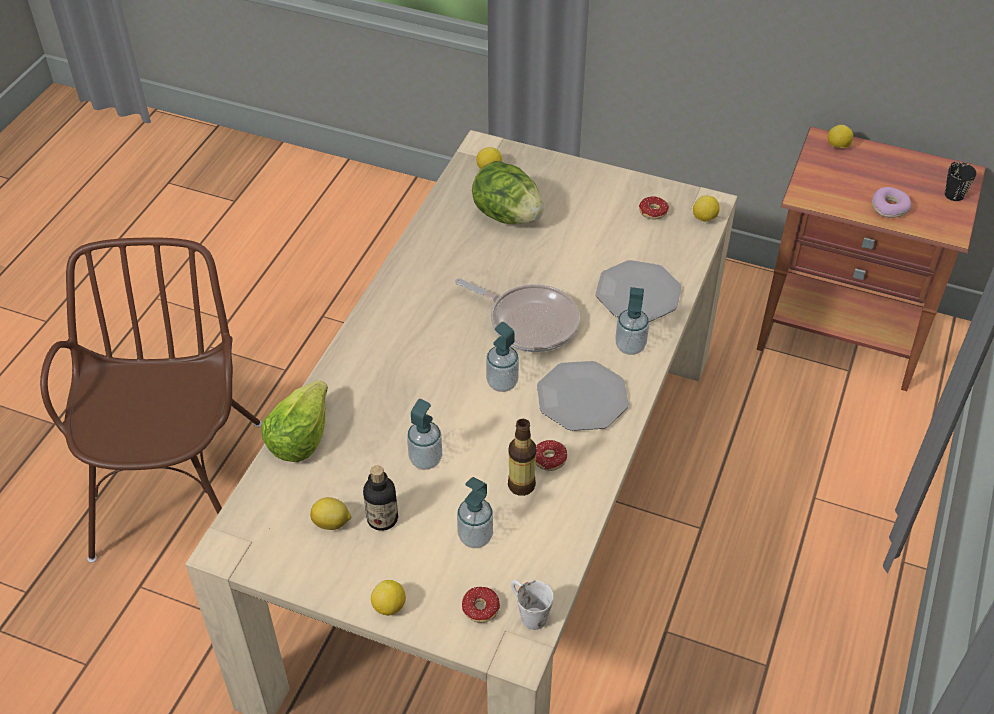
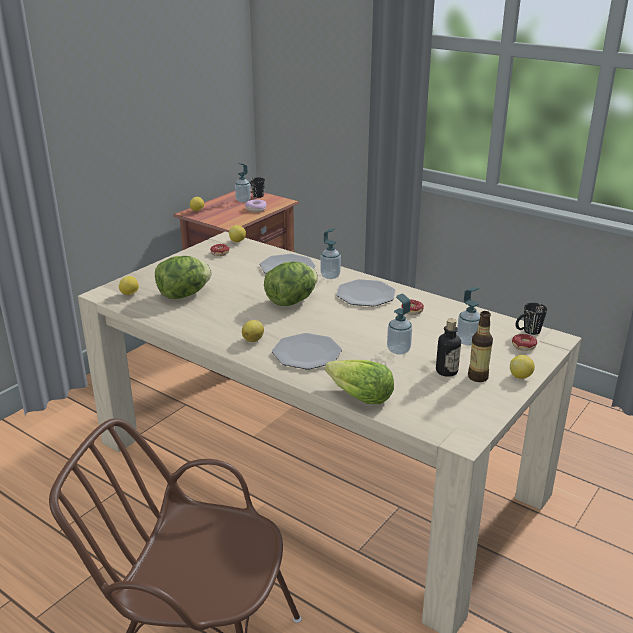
camera: 75 degrees left, 20 degrees down
(332, 523) = (446, 391): lemon -> lemon (253, 340)
(390, 367) = (306, 353): none -> plate
(502, 382) = (341, 316): soap dispenser -> soap dispenser (243, 200)
(521, 485) = (430, 322): bottle -> bottle (478, 377)
(527, 612) = (527, 332): white mug -> black mug
(529, 322) = (291, 301): frying pan -> lettuce

